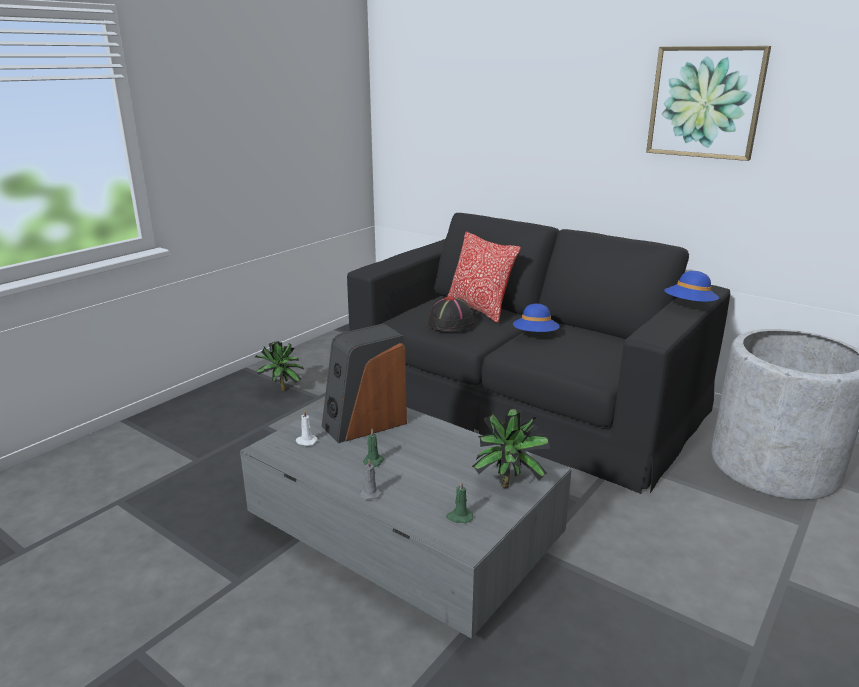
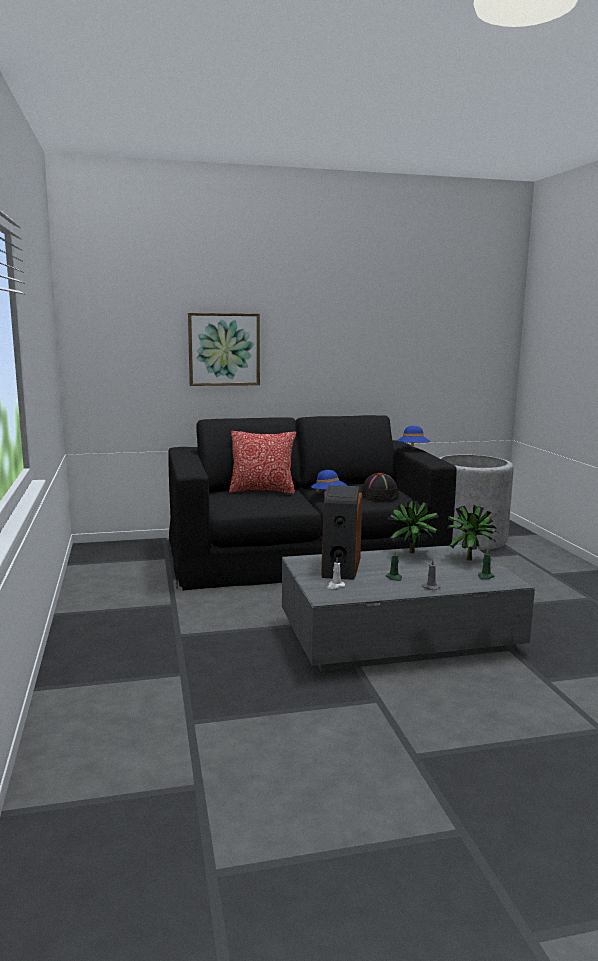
camera: 50 degrees left, 10 degrees down
(280, 391) = (131, 613): potted plant -> potted plant (412, 553)
(451, 323) = (270, 501): black hat -> black hat (379, 494)
(705, 102) = (367, 322): picture -> picture (224, 349)

